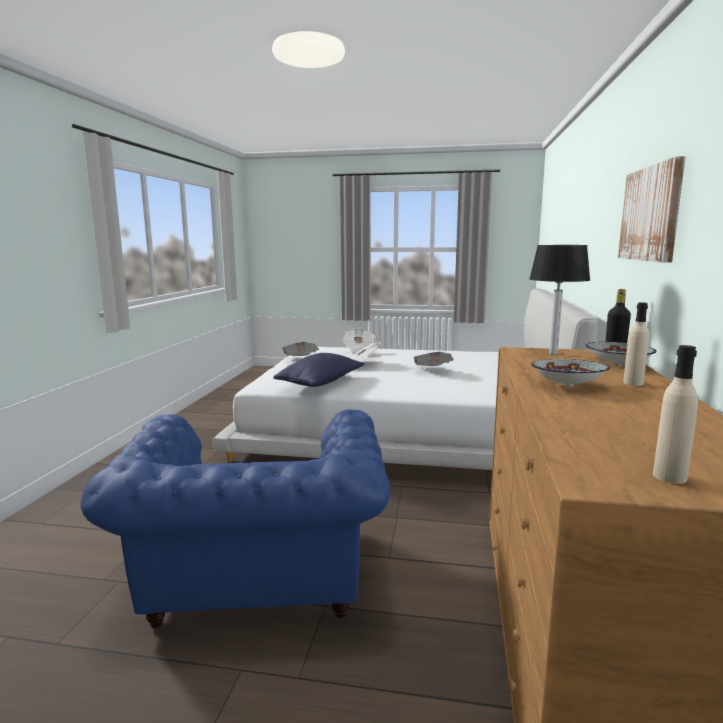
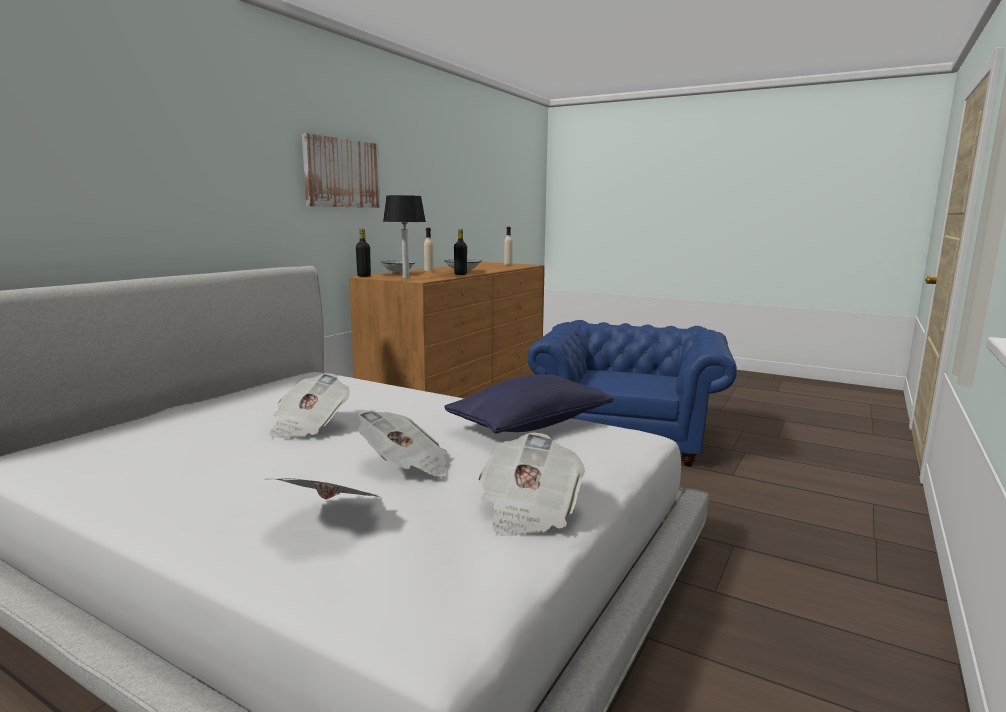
camera: 160 degrees left, 0 degrees up
(532, 372) = (460, 274): none -> black bottle

